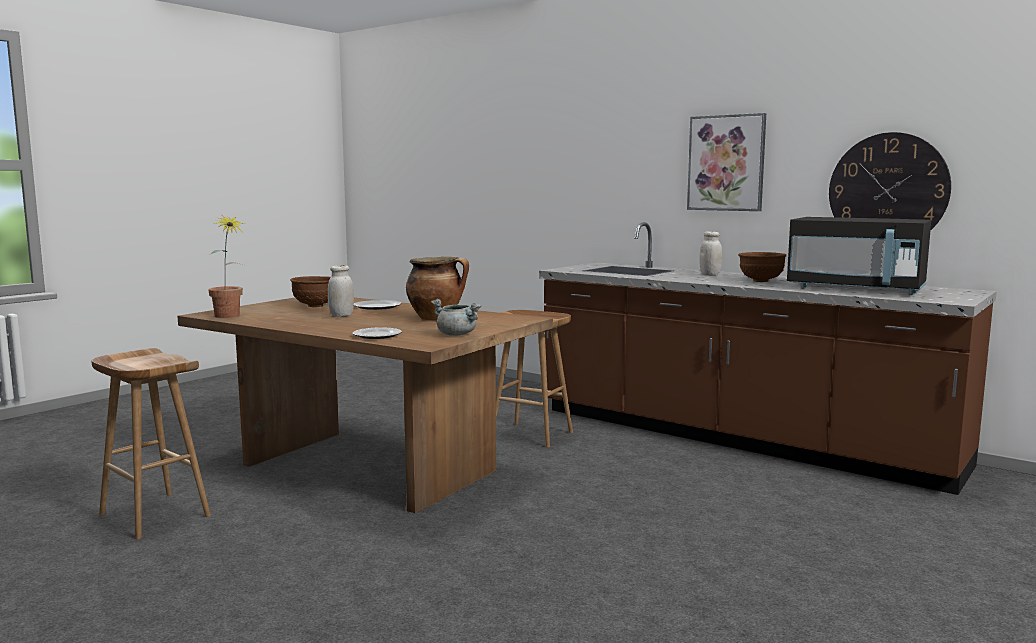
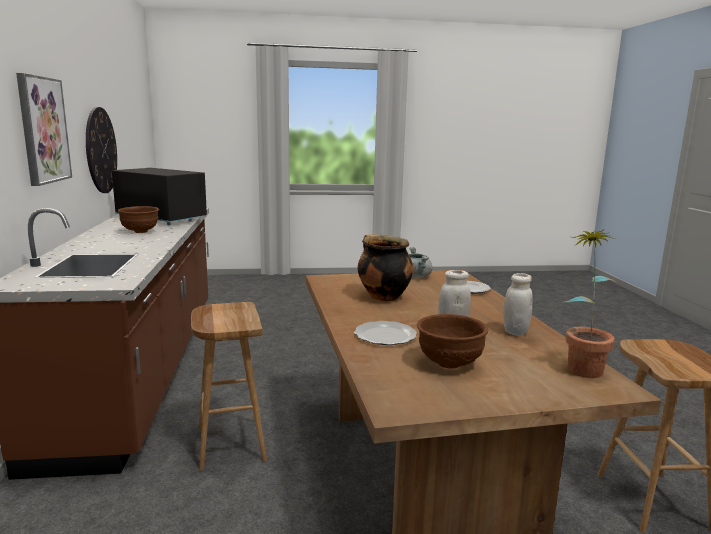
camera: 135 degrees left, 5 degrees up
(710, 275) = (106, 243): white jar -> white jar (515, 332)
(856, 289) = (161, 218): black microwave -> black microwave turned 45 degrees counterclockwise

